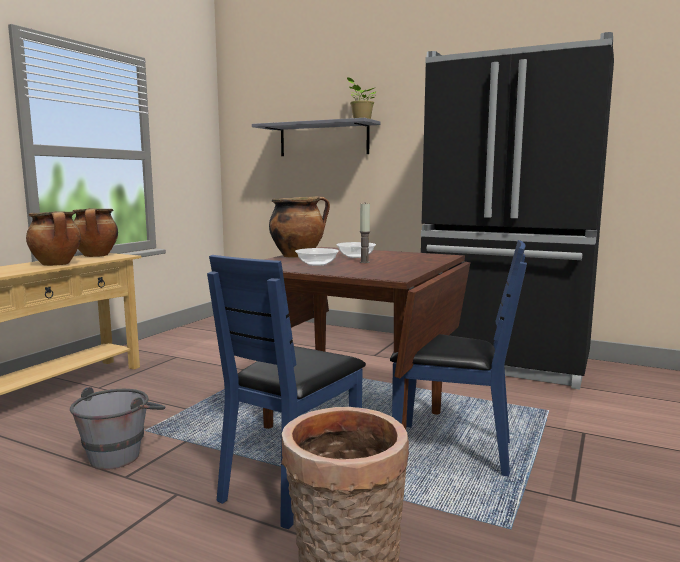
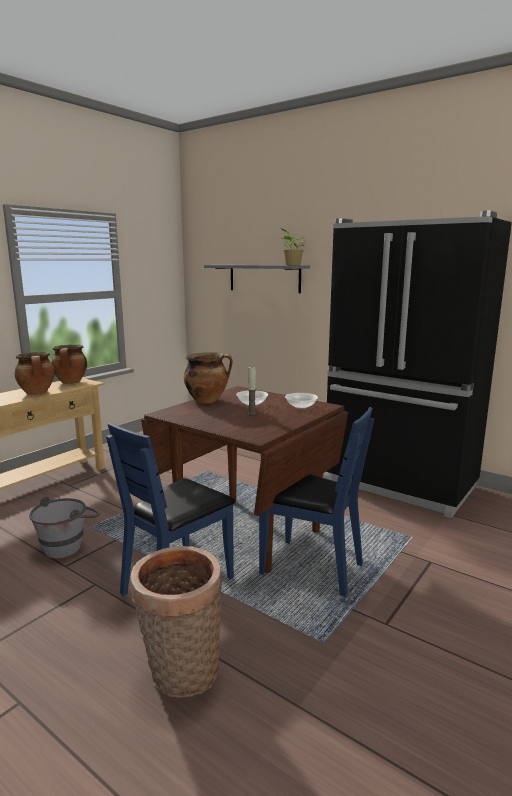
camera: 10 degrees right, 5 degrees up
(317, 264) = (212, 414): bowl -> bowl (301, 406)

